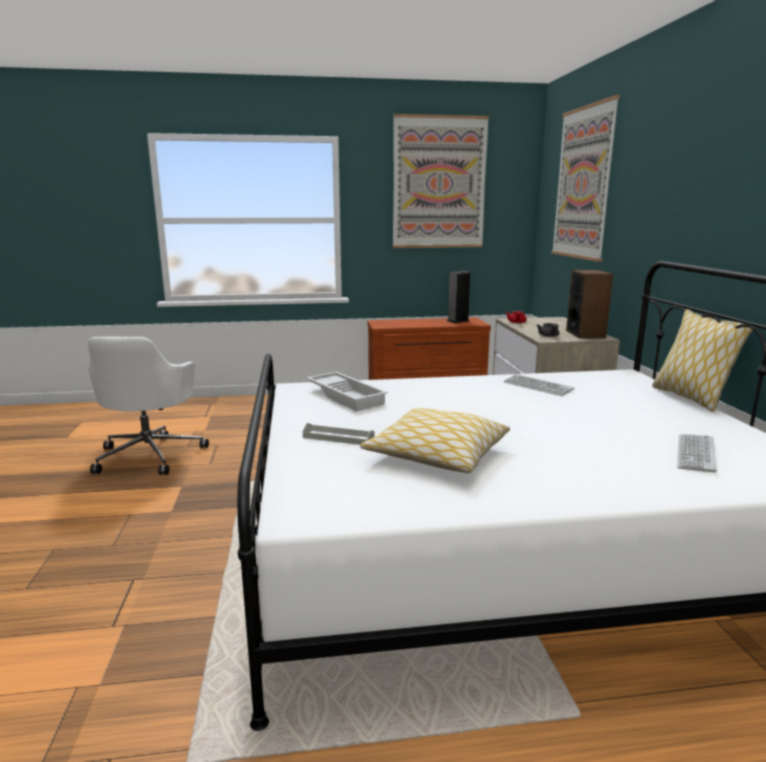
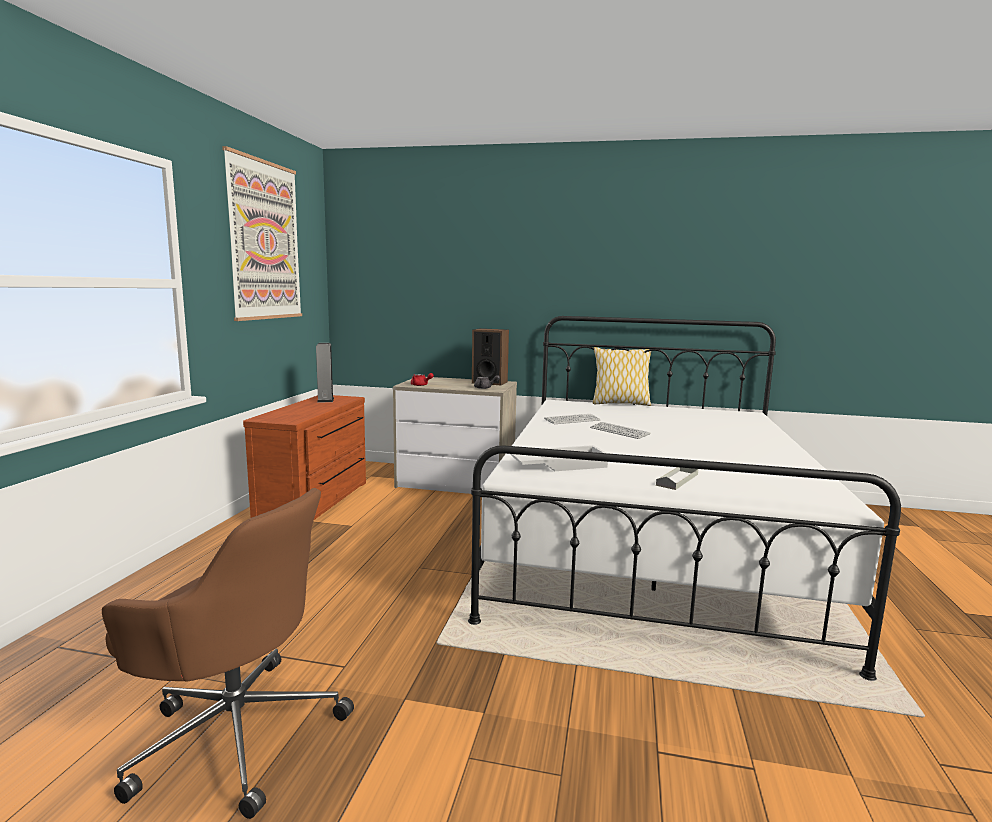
camera: 70 degrees left, 5 degrees down
(150, 455) = (236, 732): white office chair -> brown office chair
(437, 455) = (718, 461): pillow -> none
(583, 183) = (420, 254): picture -> none
(695, 454) = (717, 421): keyboard -> keyboard (619, 431)

